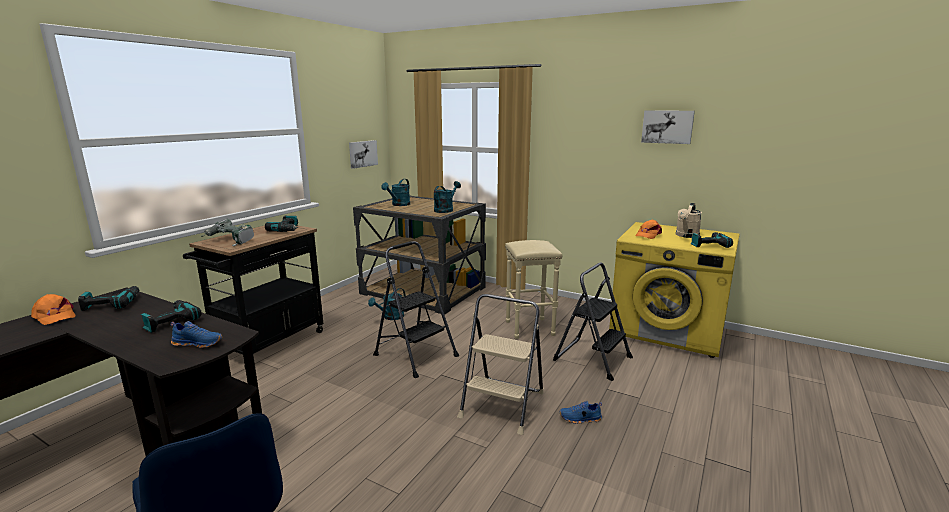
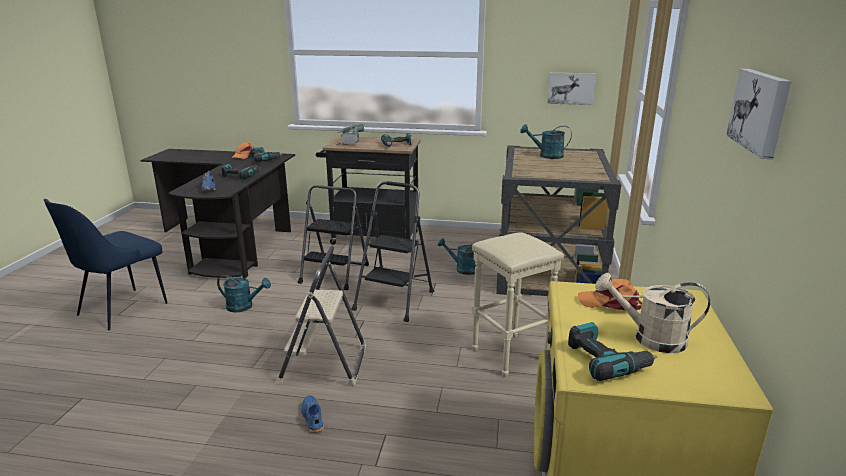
camera: 70 degrees right, 5 degrees up
(445, 210) = (552, 174): turquoise watering can -> turquoise watering can (244, 306)
(590, 357) = (461, 413): black step ladder -> black step ladder (336, 272)

